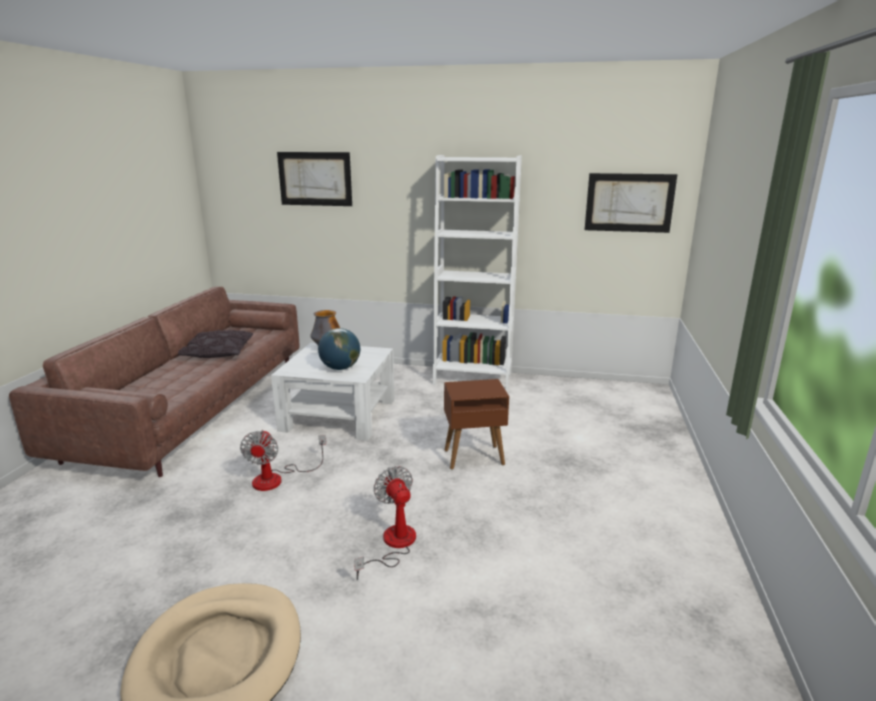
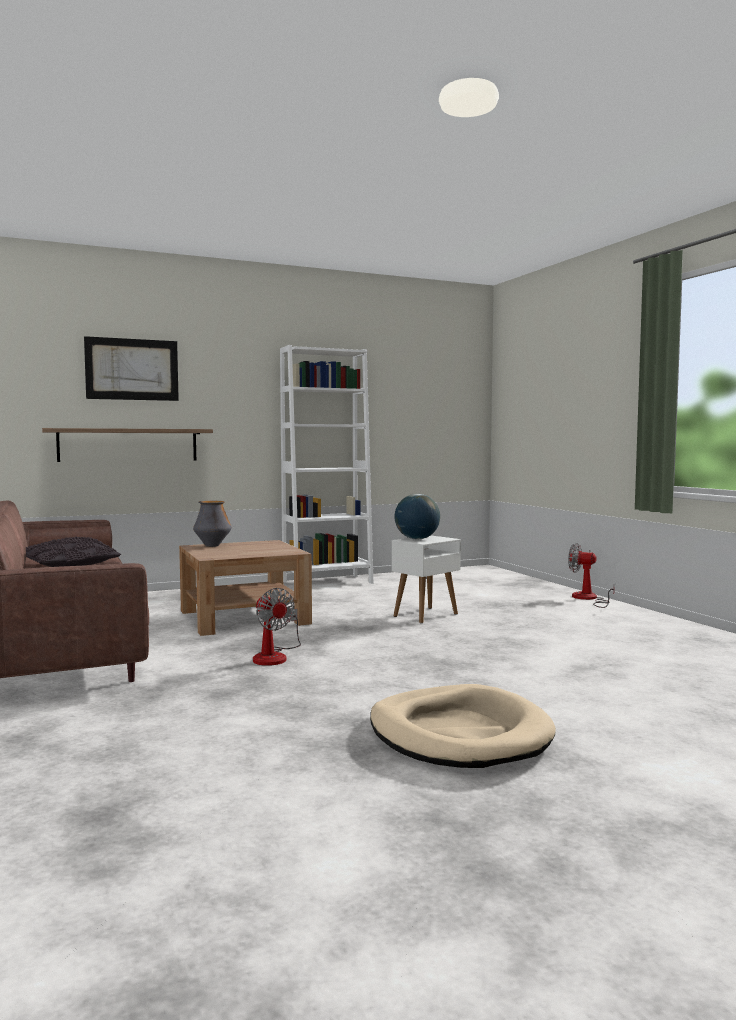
camera: 35 degrees left, 15 degrees down
(315, 243) = (128, 445): none -> shelf
(339, 414) = (244, 617): white coffee table -> brown coffee table
(340, 368) = (262, 551): globe -> globe (417, 539)
(393, 545) = (463, 660): fan -> fan (588, 599)
(473, 457) = (425, 615): brown side table -> white side table
(629, 203) = (443, 397): picture -> none

